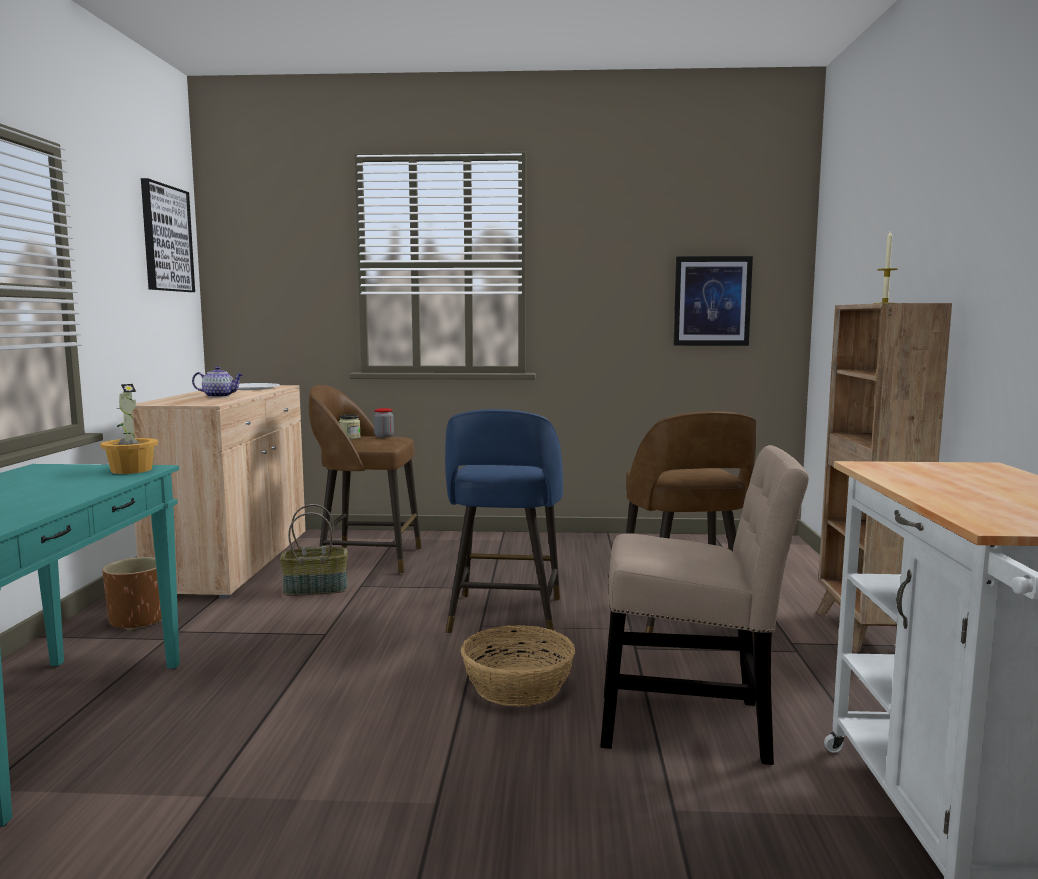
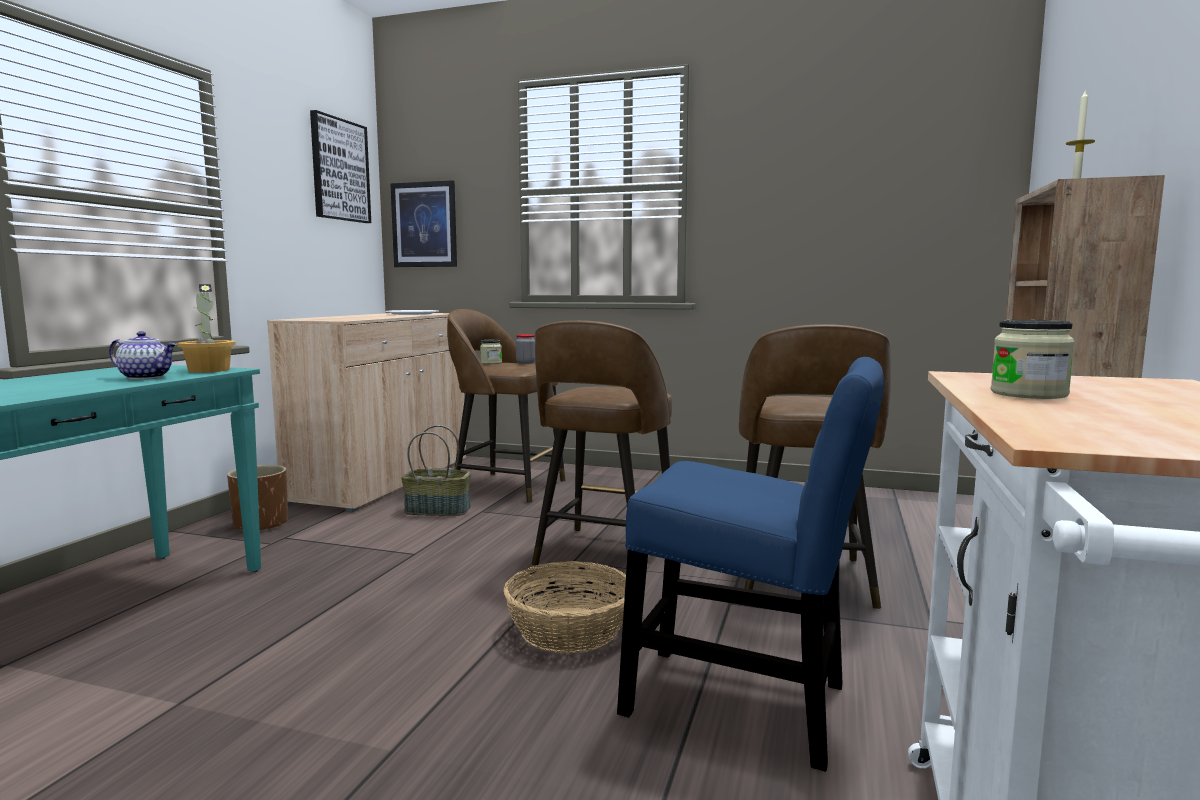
camera: 15 degrees right, 0 degrees up
(219, 396) = (366, 317): teapot -> teapot (147, 377)
(504, 617) = (604, 555): blue stool -> brown stool
(693, 726) = (747, 704): beige chair -> blue chair
(712, 301) = (897, 220): picture -> picture (424, 225)
(928, 484) = (1028, 394): none -> jar

